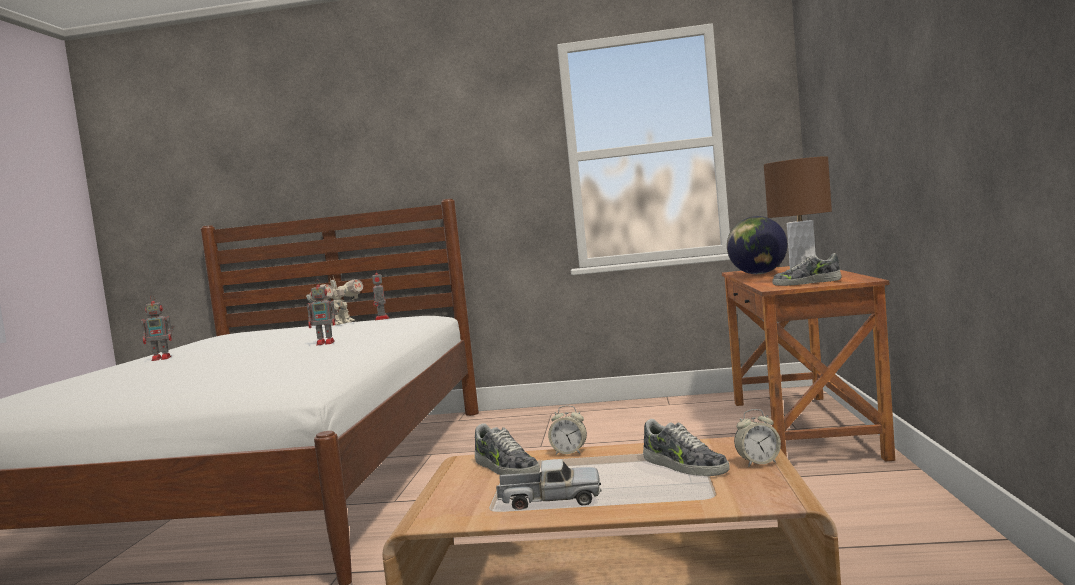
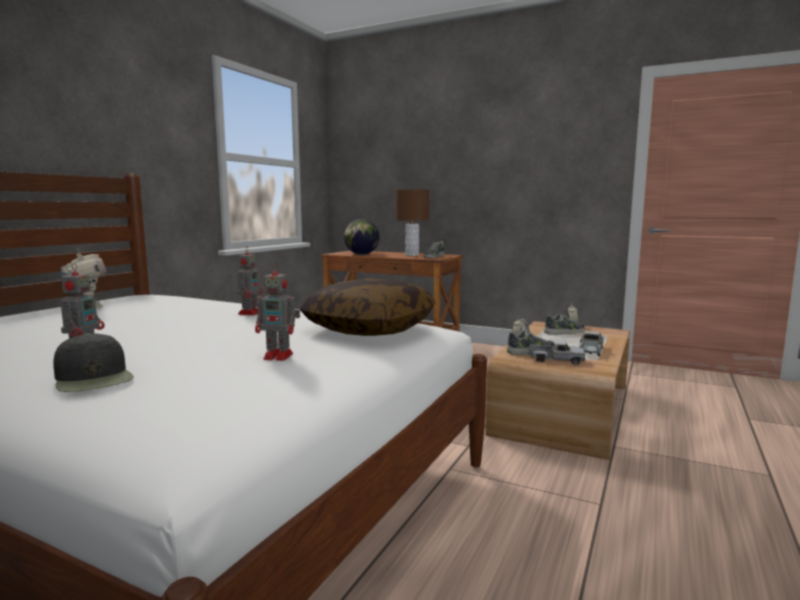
camera: 70 degrees left, 5 degrees up
(111, 369) = (94, 378): none -> black cap
(261, 373) = (370, 329): none -> pillow
(382, 319) = (113, 300): toy robot -> toy robot (280, 356)
(463, 487) = (555, 360): none -> toy truck

